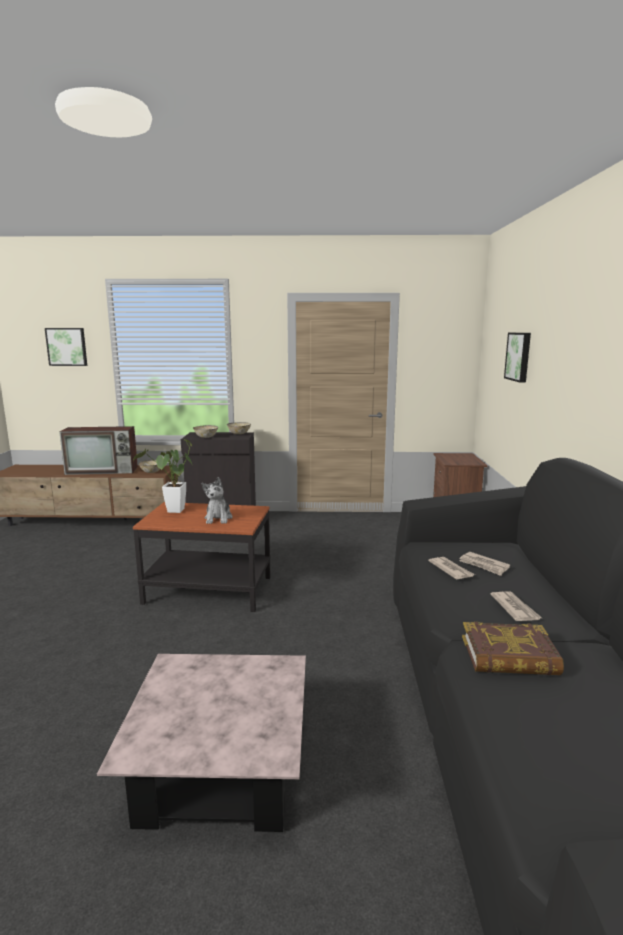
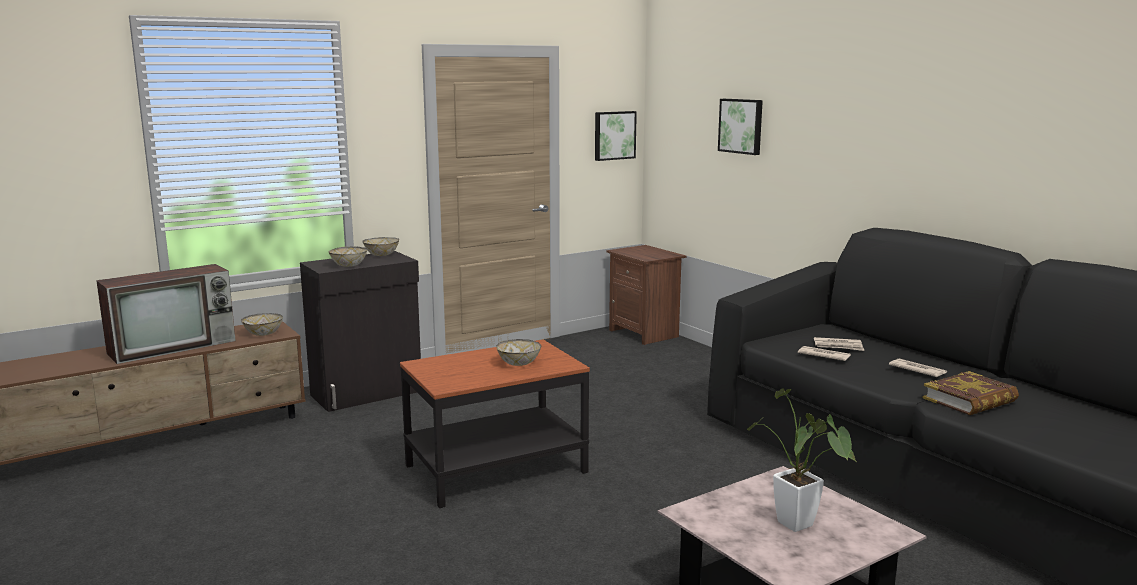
camera: 35 degrees left, 0 degrees up
(67, 346) = (54, 135): picture -> picture (614, 135)
(174, 512) = (447, 369): potted plant -> potted plant (800, 528)
(218, 518) = (518, 363): plush toy -> bowl

